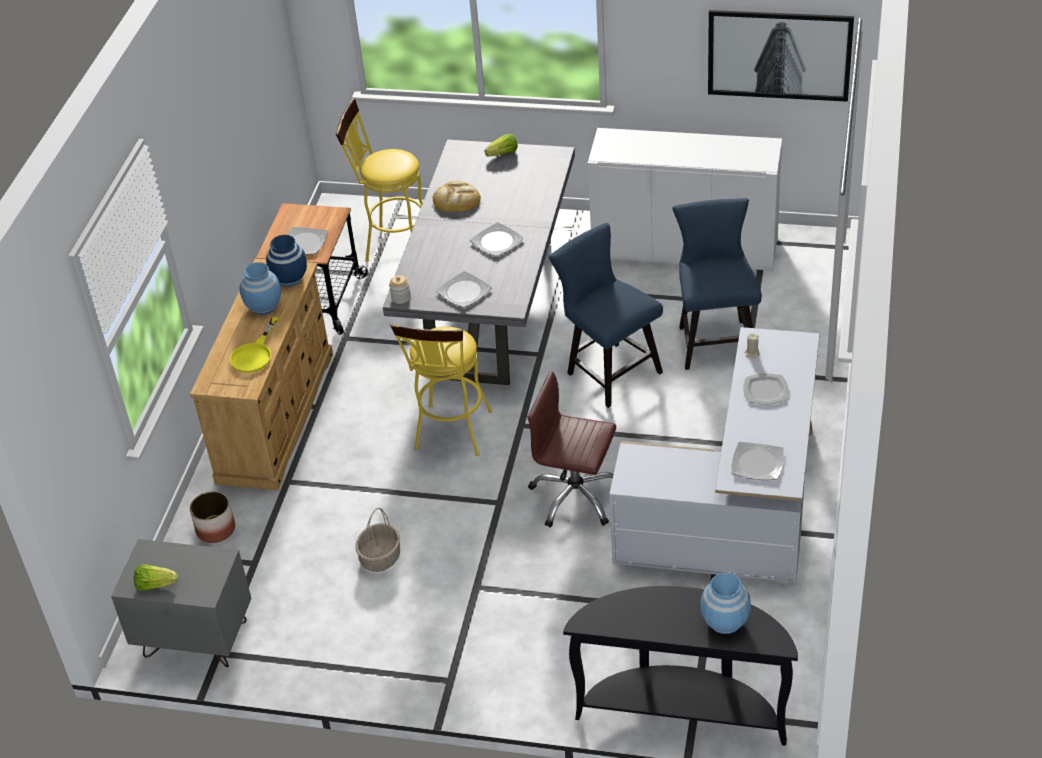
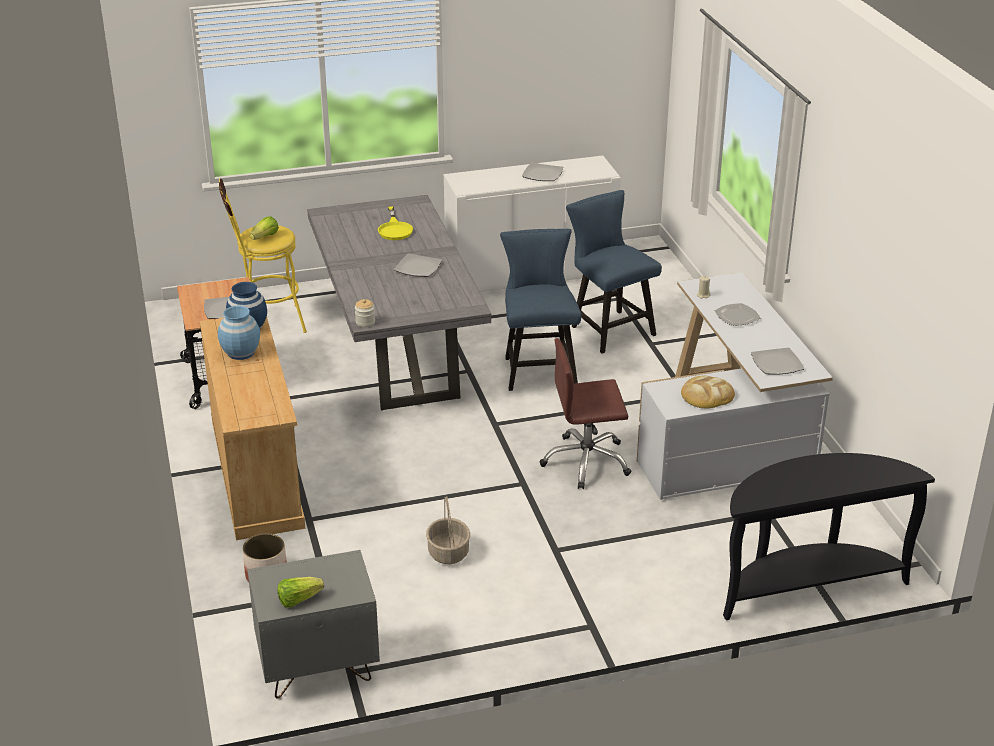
camera: 30 degrees left, 10 degrees down
(254, 354) = (264, 389): yellow frying pan -> yellow frying pan (395, 229)
(452, 435) = (438, 446): yellow stool -> none
(456, 200) = (354, 247): bread -> bread (706, 395)
(463, 292) = (419, 306): plate -> plate (542, 174)
(503, 154) = (368, 209): lettuce -> lettuce (265, 237)
(608, 370) = (538, 368): blue chair -> blue chair turned 60 degrees clockwise
(724, 621) = (856, 470): blue vase -> none
(779, 55) = (593, 80): picture -> none

